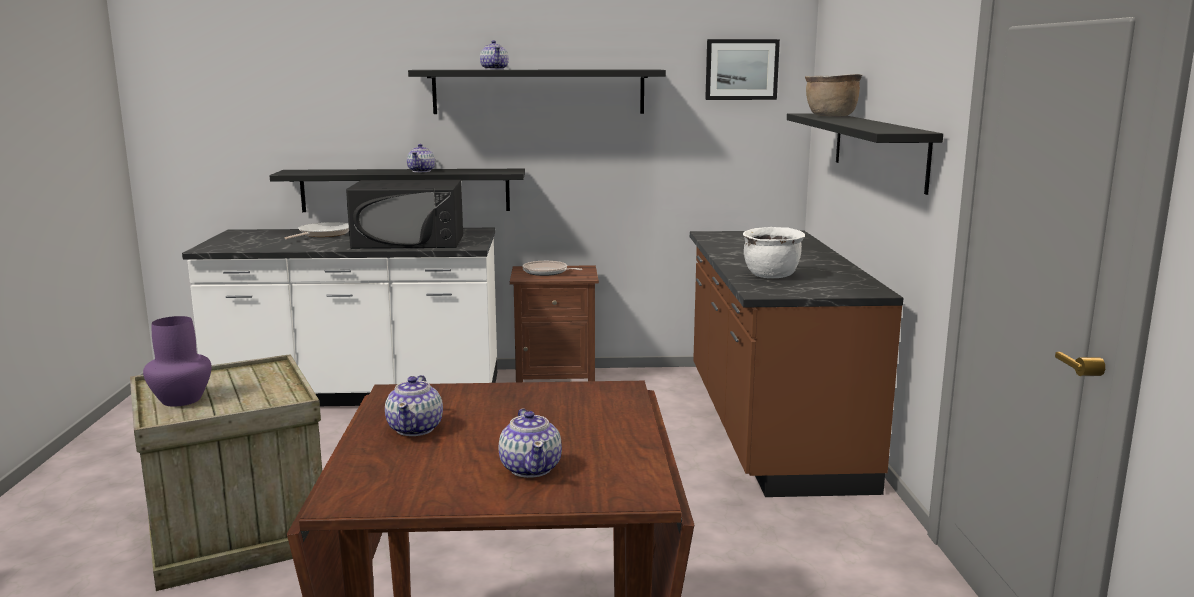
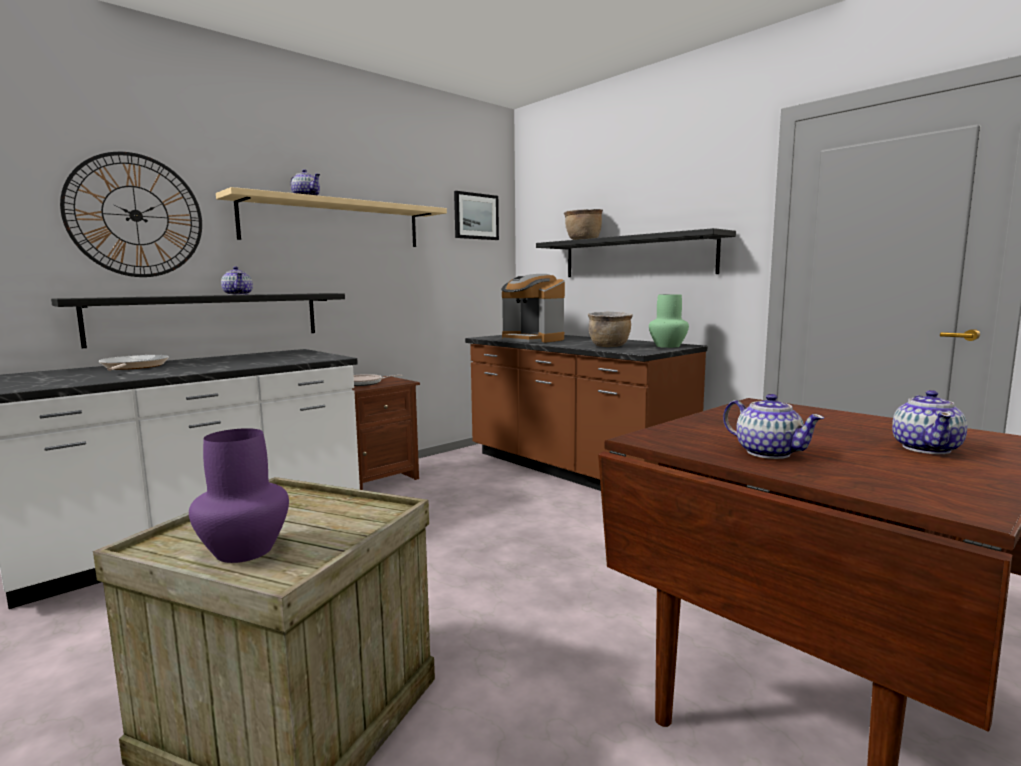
camera: 40 degrees left, 5 degrees down
(346, 96) = (136, 215): none -> wall clock
(409, 241) = (259, 361): black microwave -> none
(531, 468) = (926, 448): teapot -> teapot turned 75 degrees clockwise
(538, 91) = (334, 223): black shelf -> beige shelf
(741, 247) = (532, 340): none -> coffee machine
(771, 276) = (609, 346): white cooking pot -> brown cooking pot
(841, 289) = (668, 346): none -> green vase

